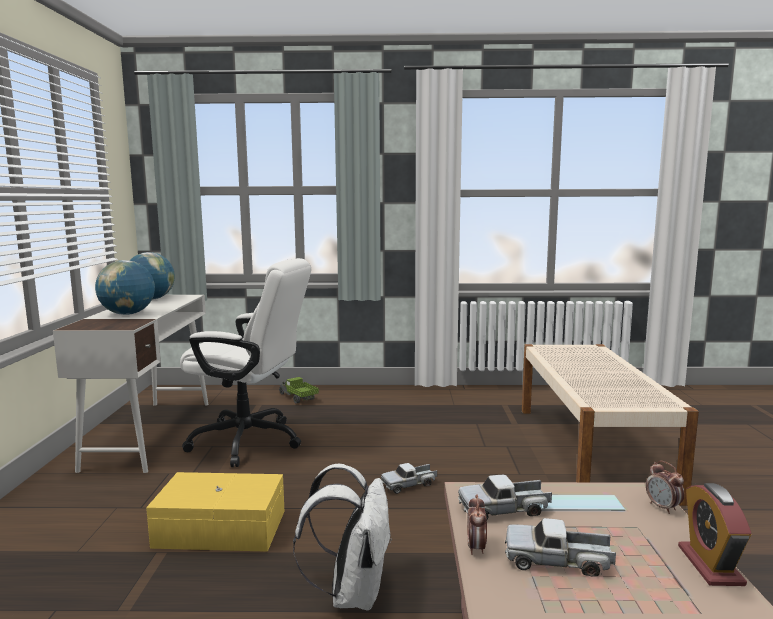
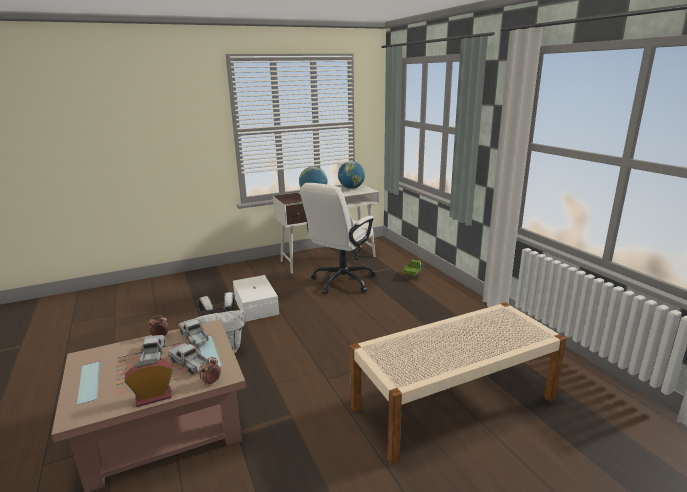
camera: 65 degrees right, 10 degrees up
(220, 527) = (257, 305): yellow storage box -> white storage box
(251, 442) = (341, 283): white office chair -> white office chair turned 45 degrees clockwise
(409, 484) = (331, 339): toy truck -> toy truck (190, 364)

